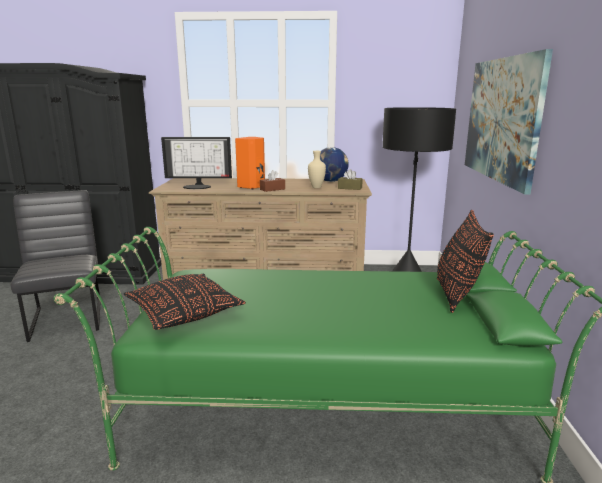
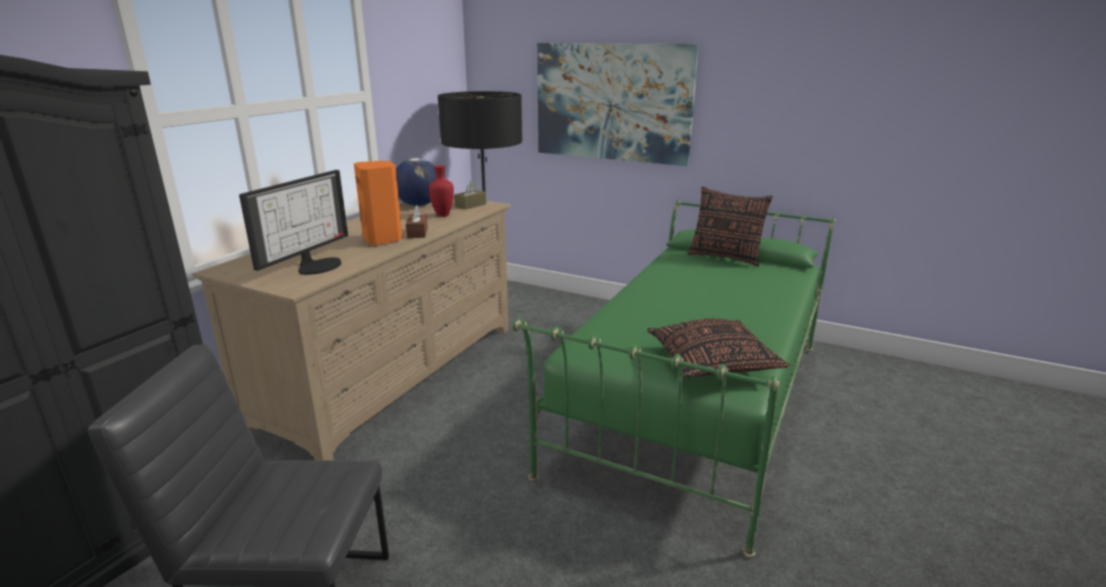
camera: 65 degrees left, 5 degrees up
(316, 187) = (443, 215): beige vase -> red vase

